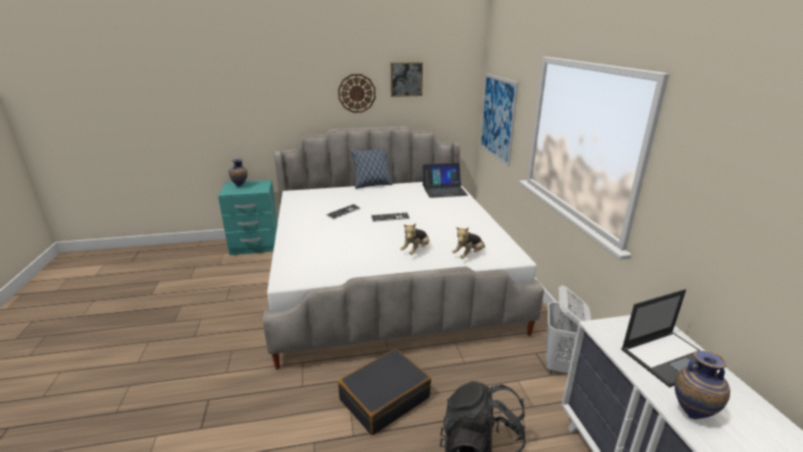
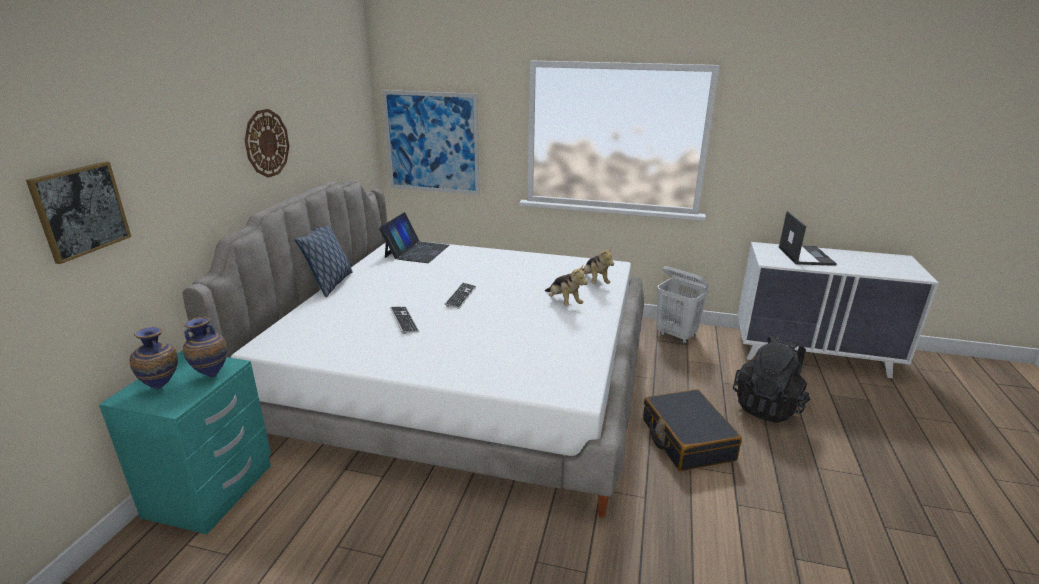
camera: 65 degrees left, 0 degrees up
(406, 79) = (313, 109): picture -> picture (81, 210)
(691, 414) = (859, 268): vase -> vase (212, 374)

